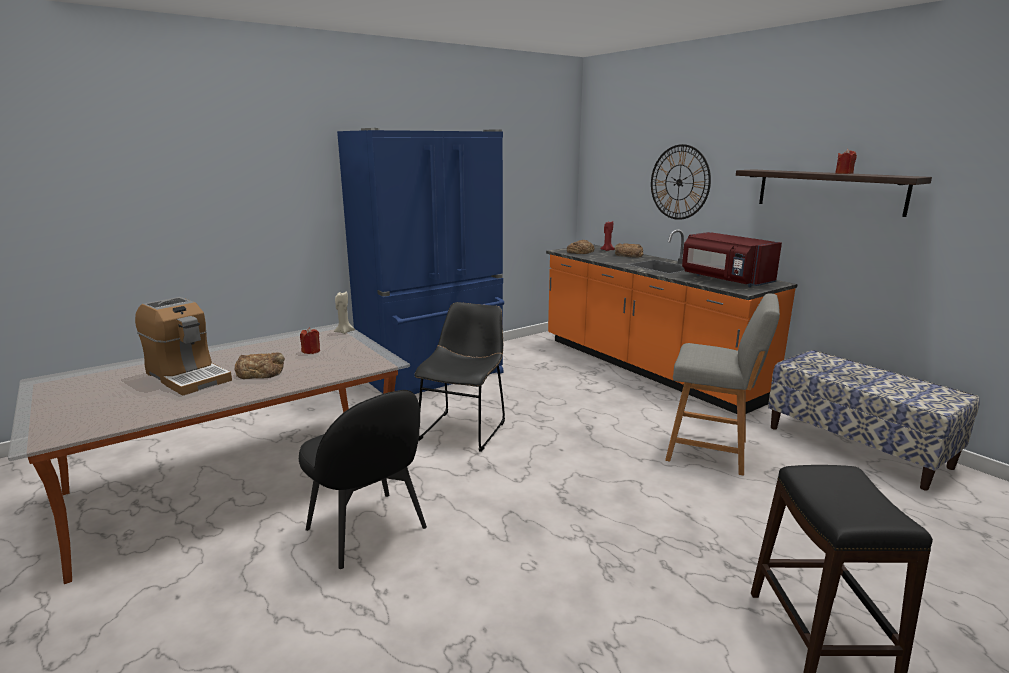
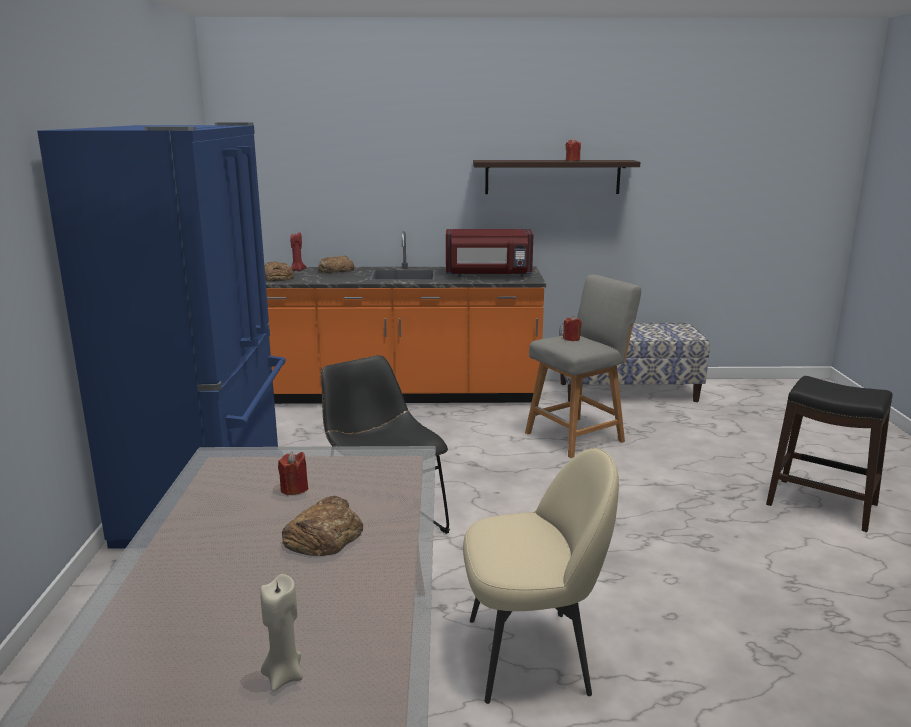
camera: 55 degrees left, 0 degrees up
(187, 377) = (255, 597): coffee machine -> none
(344, 332) = (247, 455): beige candle -> beige candle (283, 676)
(368, 530) = (532, 655): black chair -> beige chair
(679, 182) = (383, 178): wall clock -> none
(712, 350) = (571, 339): none -> red candle

